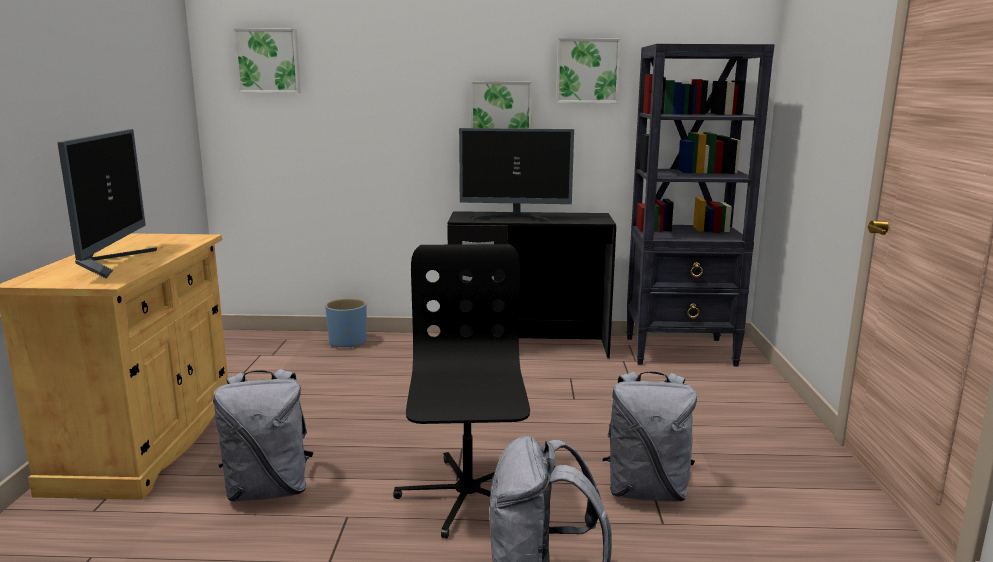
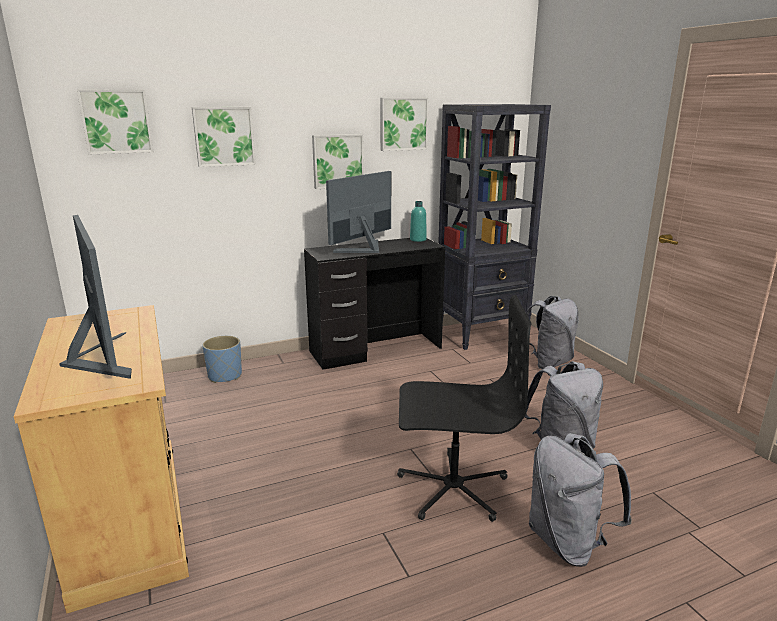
camera: 25 degrees left, 5 degrees up
(269, 490) = (296, 530): grey backpack -> grey backpack (547, 363)
(372, 79) = (224, 136): none -> picture
(466, 496) = (452, 487): black office chair -> black office chair turned 120 degrees clockwise
(515, 217) = (364, 249): monitor -> monitor turned 150 degrees clockwise
(595, 215) = (418, 239): none -> turquoise bottle

